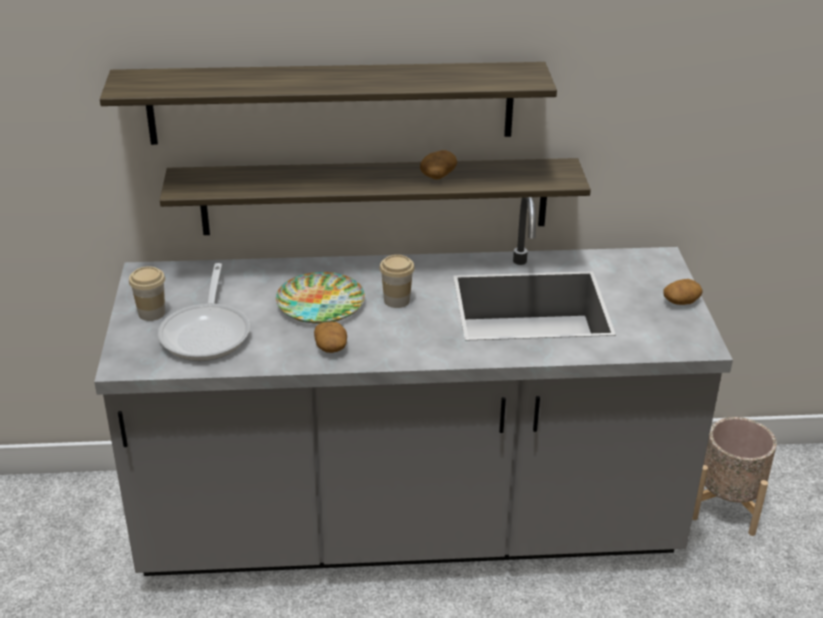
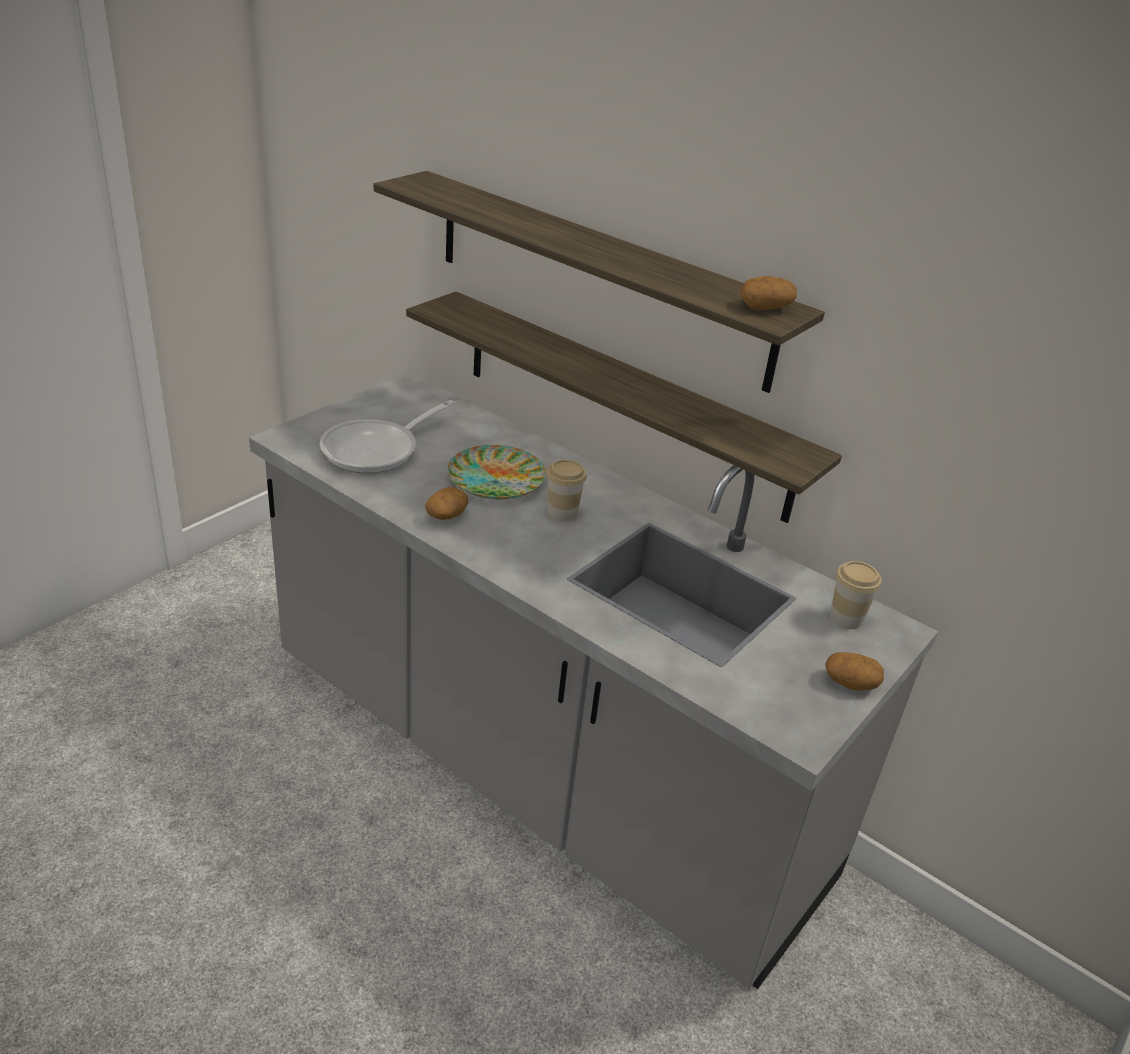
camera: 40 degrees right, 0 degrees up
(151, 313) = (364, 414): cup -> cup (846, 618)
(438, 174) = (666, 399): potato -> potato (765, 307)
(726, 506) = (879, 993): beige planter -> none

